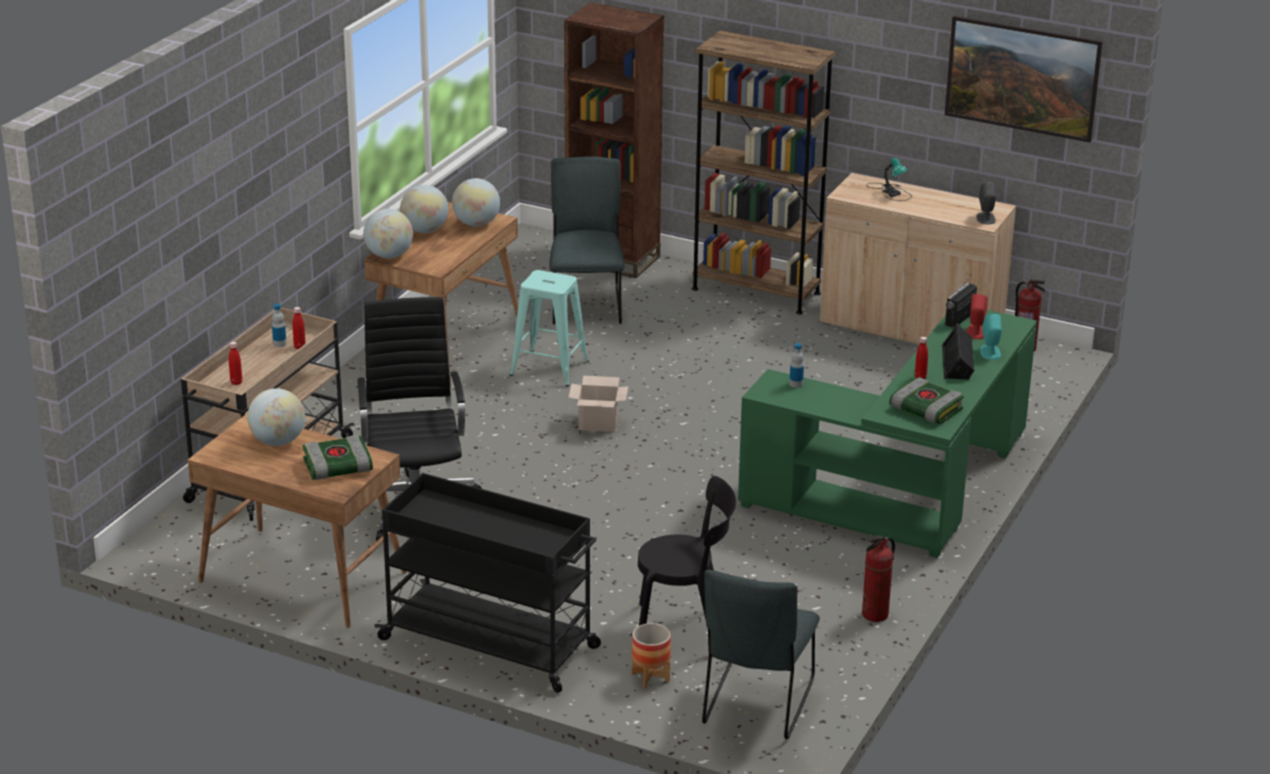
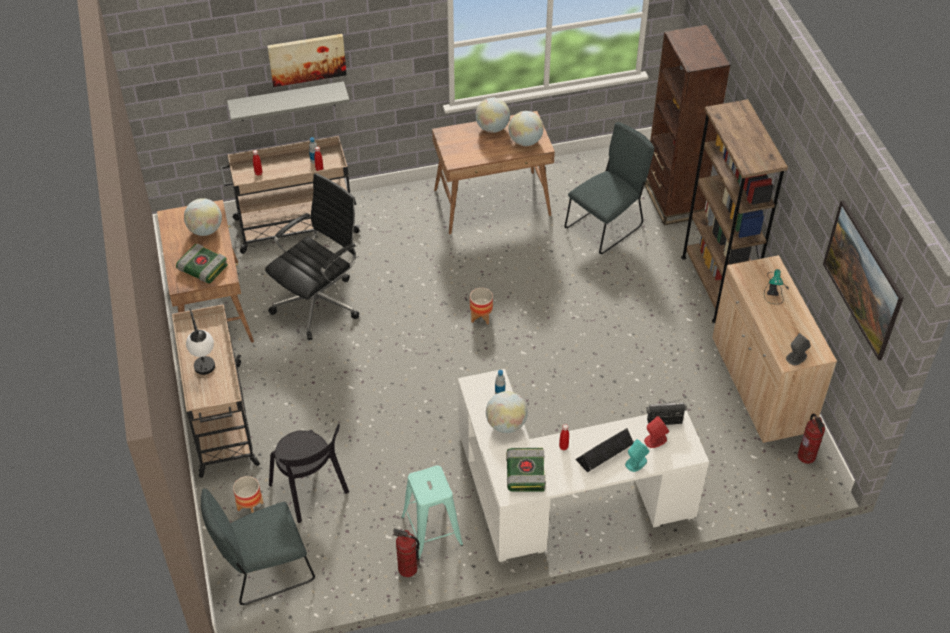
camera: 50 degrees right, 20 degrees up
(221, 270) = (287, 101): none -> grey shelf
(237, 190) = (307, 59): none -> picture
(389, 255) = (447, 134): globe -> globe (506, 424)
(491, 644) = (220, 420): black cart -> beige cart
(500, 534) = (206, 373): none -> table lamp
(549, 368) = (517, 258): turquoise stool -> turquoise stool (432, 530)
(597, 423) = (481, 317): cardboard box -> planter
(906, 489) = (561, 500): green desk -> white desk

